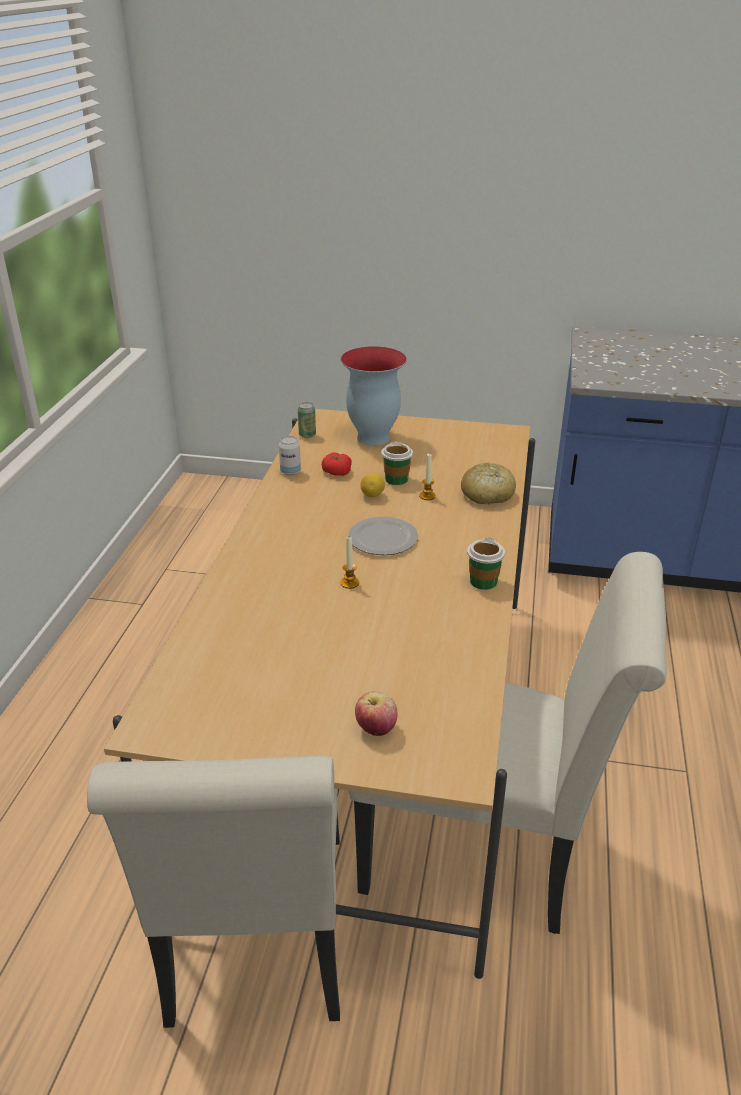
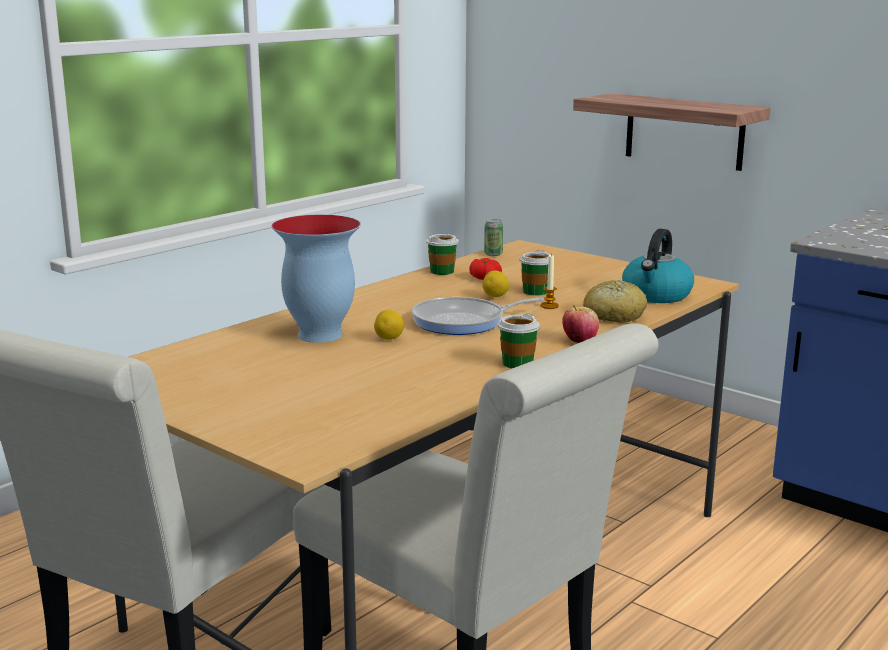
camera: 30 degrees right, 15 degrees down
(290, 472) = (442, 271): can -> cup
(349, 583) = (389, 339): candle -> lemon
(373, 438) = (554, 265): vase -> vase (318, 335)
(376, 729) = (275, 418): apple -> apple (579, 341)
(384, 539) = (464, 322): plate -> frying pan
(398, 269) = (684, 131): none -> shelf
(490, 458) = (656, 295): none -> kettle

